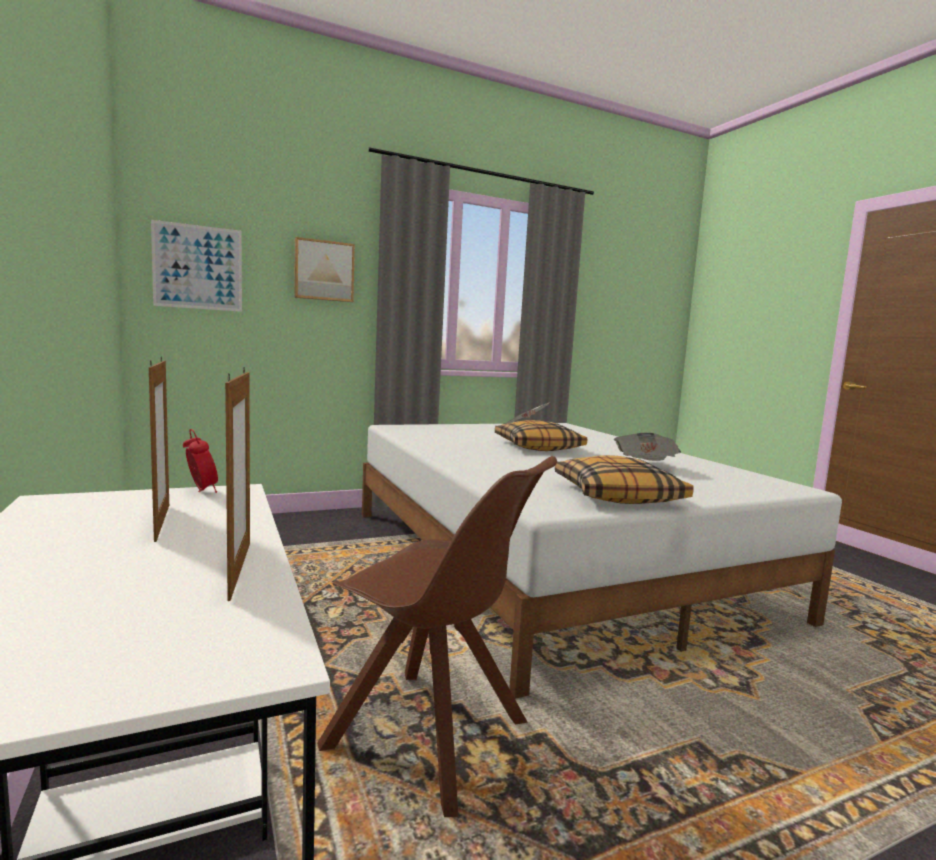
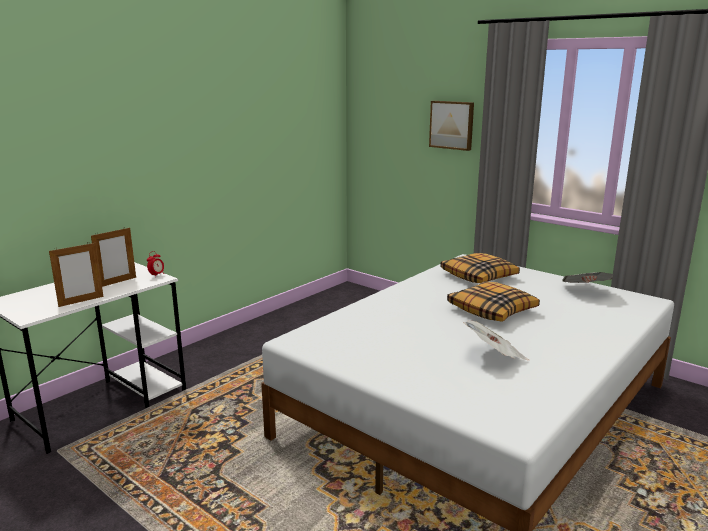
camera: 65 degrees right, 10 degrees up
(198, 267) = (379, 126): picture -> none
(431, 737) = (219, 422): brown chair -> none
(617, 495) = (360, 355): pillow -> pillow (479, 276)

